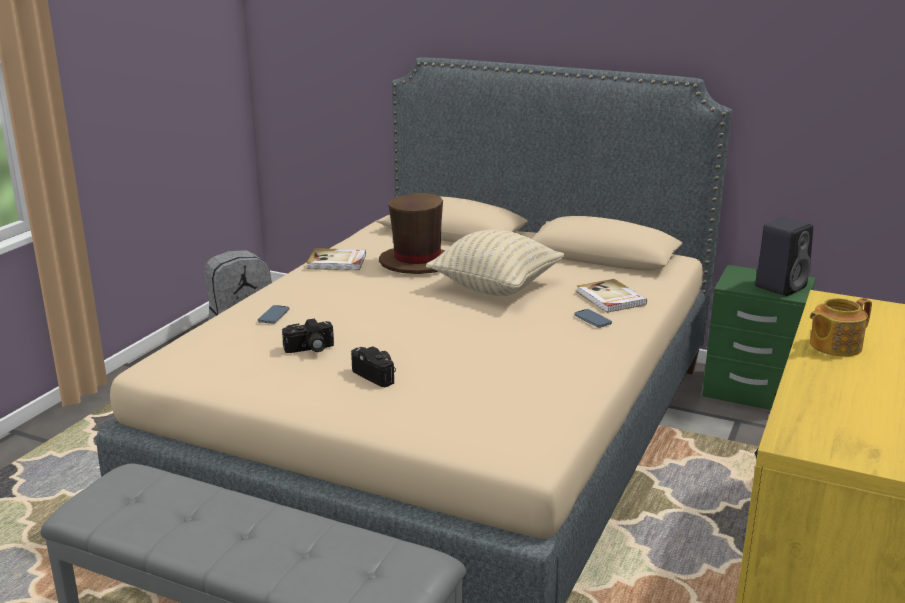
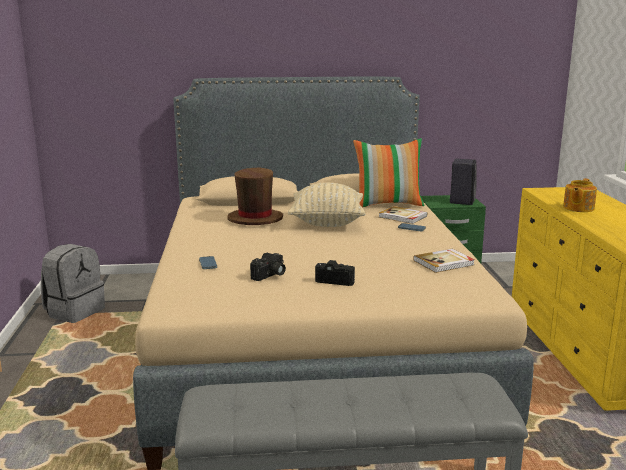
camera: 30 degrees left, 5 degrees down
(337, 262) = (198, 227): book -> book (444, 263)
(622, 273) = (388, 204): none -> pillow

